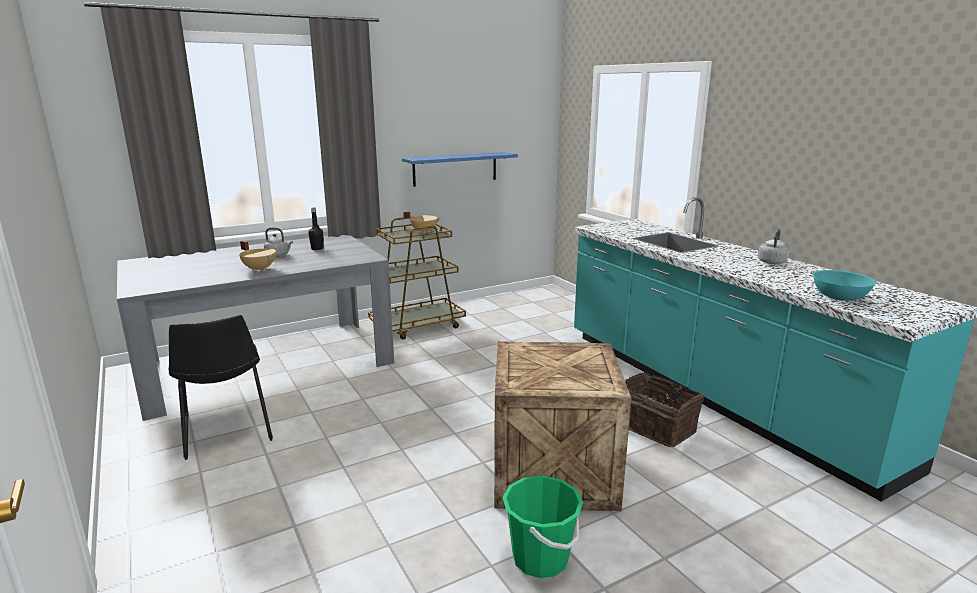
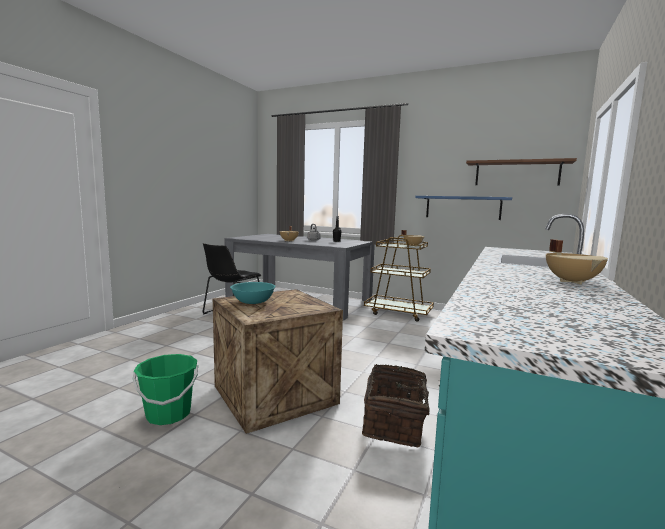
camera: 55 degrees right, 10 degrees down
(506, 122) = (516, 173): none -> brown shelf
(772, 262) = (572, 281): grey kettle -> beige cooking pot
(840, 297) = (501, 303): turquoise bowl -> turquoise bowl (253, 302)

